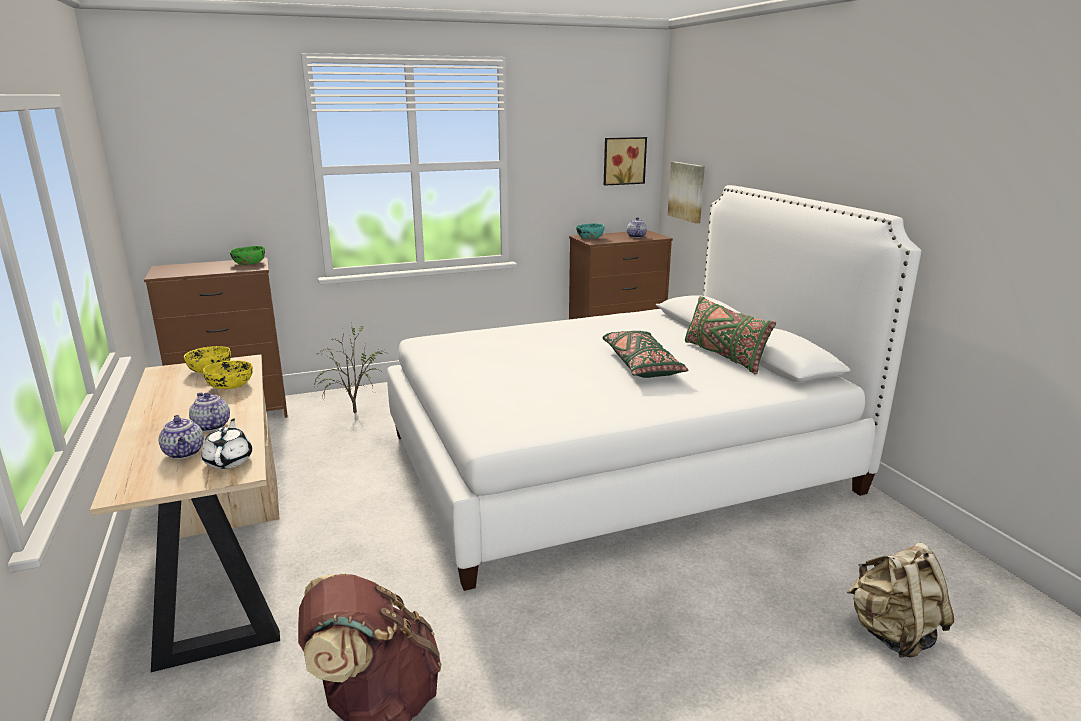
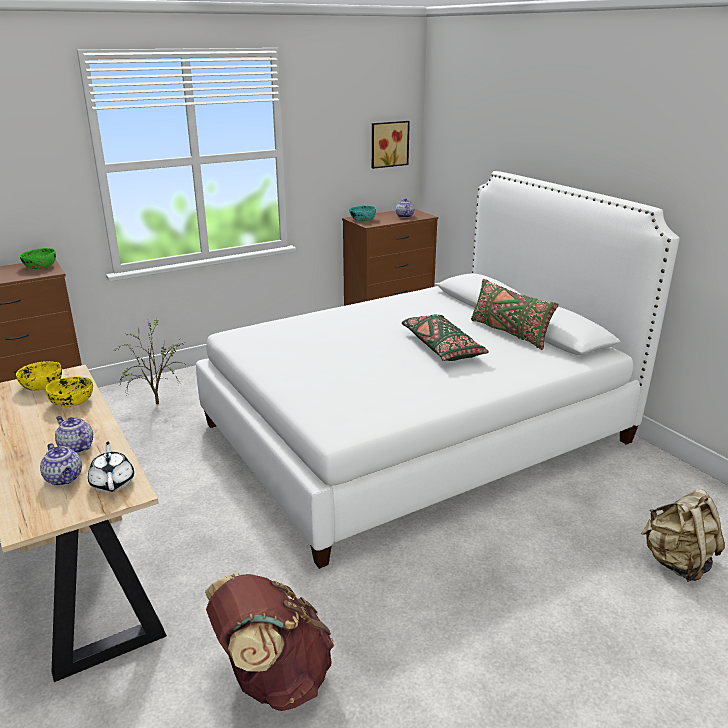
camera: 10 degrees left, 5 degrees up
(687, 191) = (450, 173): picture -> none

